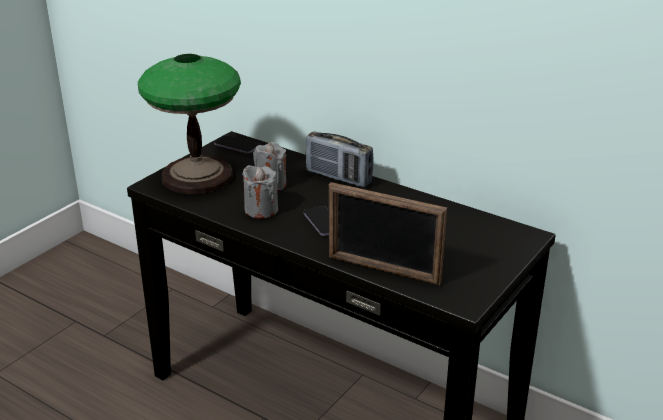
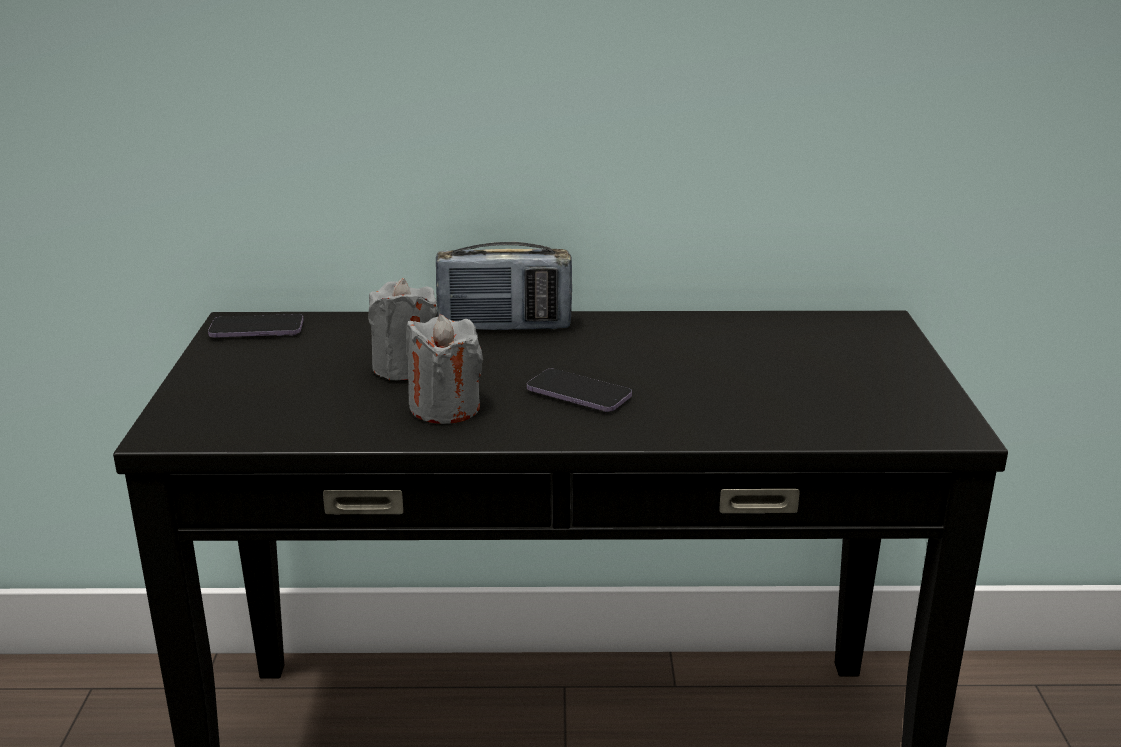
camera: 35 degrees left, 5 degrees down
(197, 177) = (247, 394): table lamp -> none
(383, 270) = (775, 428): picture frame -> none

